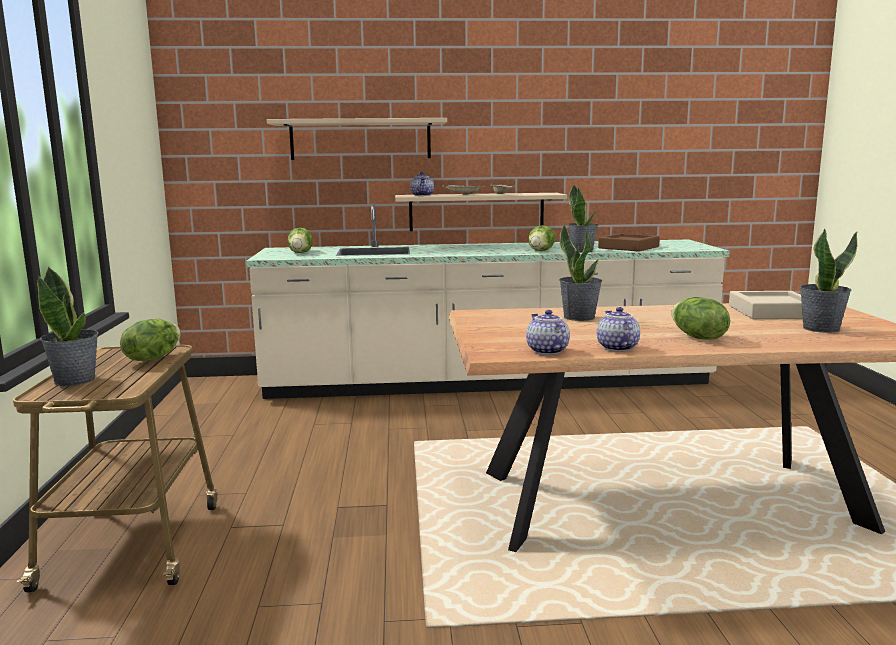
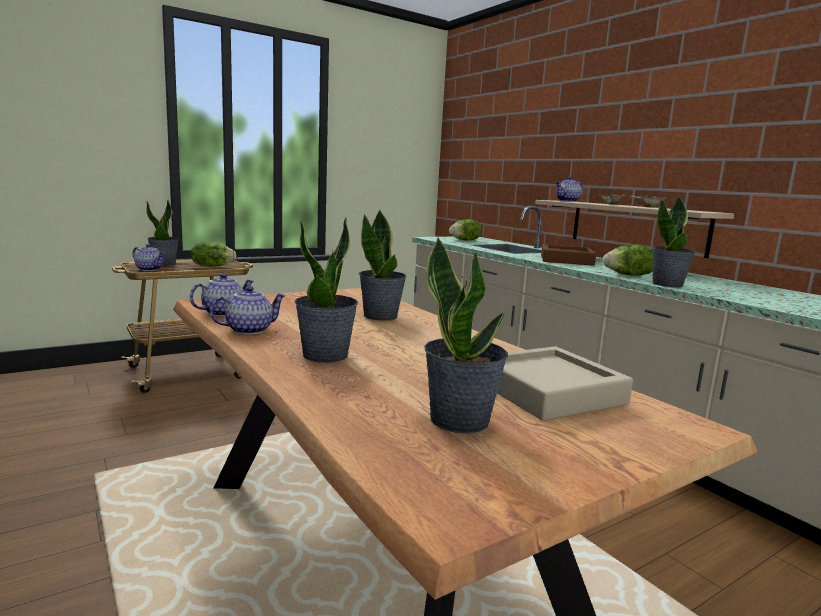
camera: 60 degrees right, 0 degrees up
(126, 386) = (150, 269): none -> teapot
(360, 140) = (549, 146): beige shelf -> none
(628, 247) = (757, 297): brown tray -> brown tray (566, 260)
(697, 337) = (326, 355): lettuce -> potted plant

